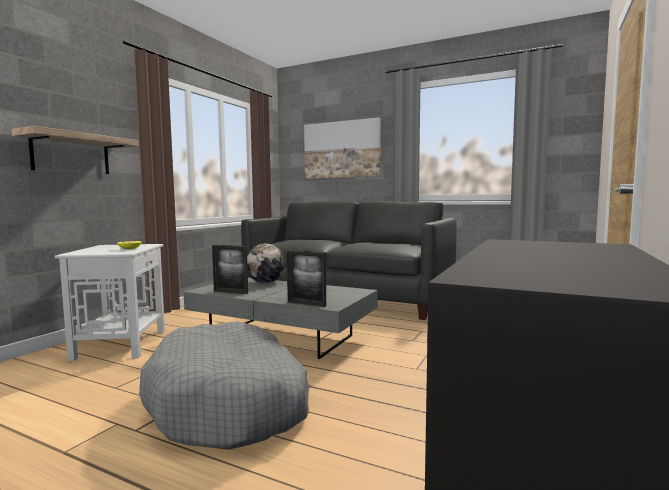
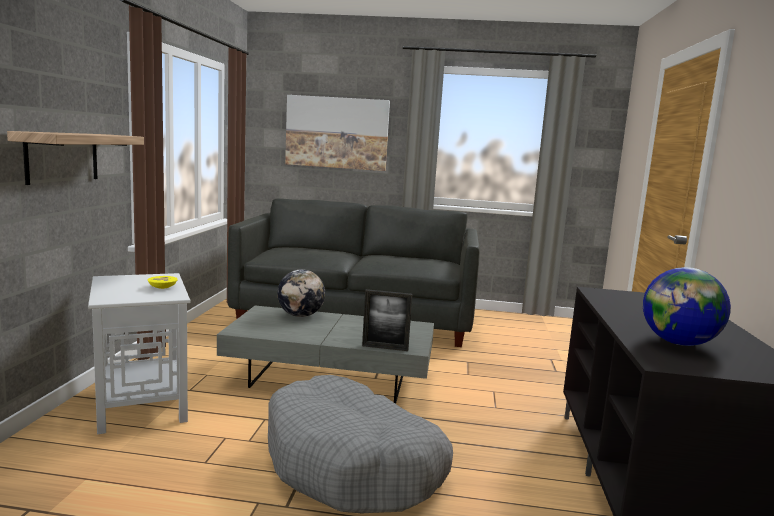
camera: 20 degrees left, 5 degrees up
(230, 292) = (278, 333): picture frame -> none
(532, 267) = (679, 343): none -> globe

